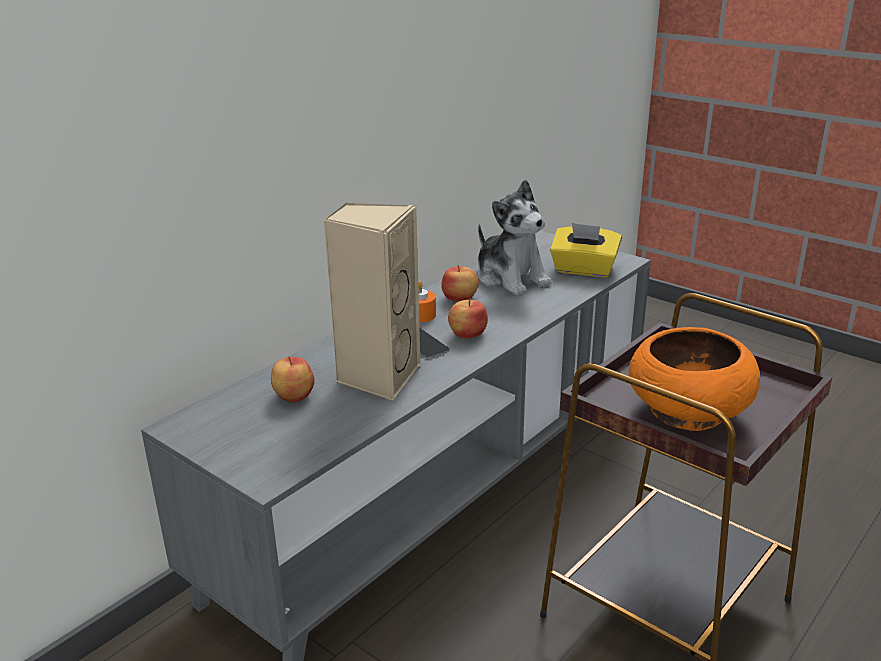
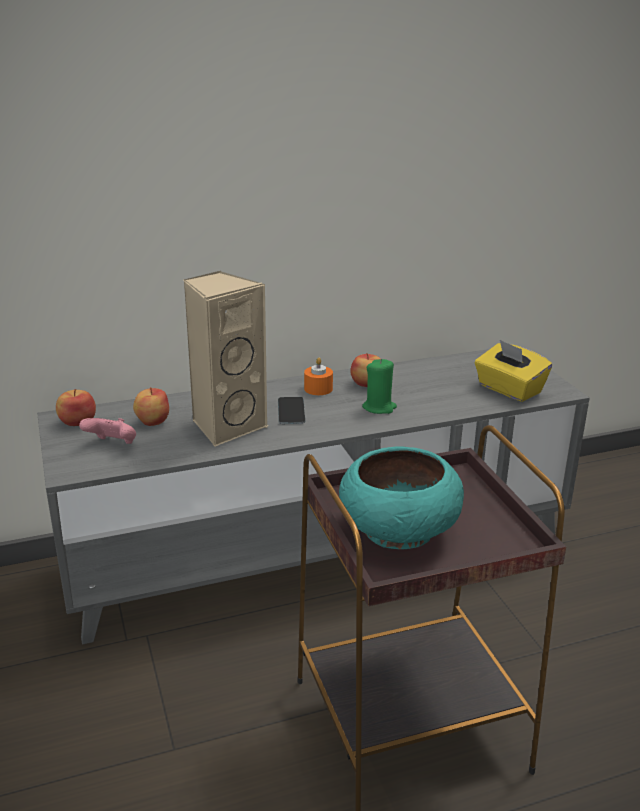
camera: 30 degrees right, 0 degrees up
(281, 434) = (113, 445): none -> pink game controller
(467, 334) = (335, 414): apple -> apple (77, 422)
(498, 316) = (379, 407): none -> green candle
(511, 278) = (432, 379): plush toy -> none
(687, 412) = (397, 530): orange bowl -> turquoise bowl

